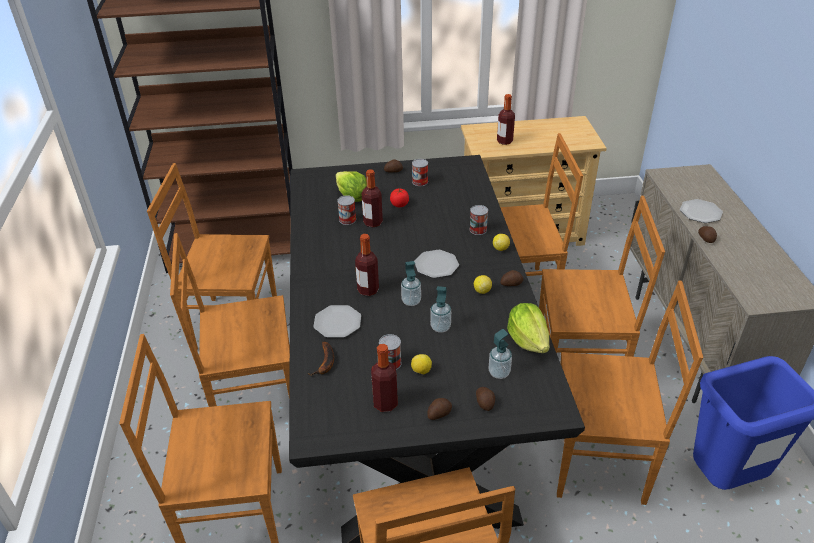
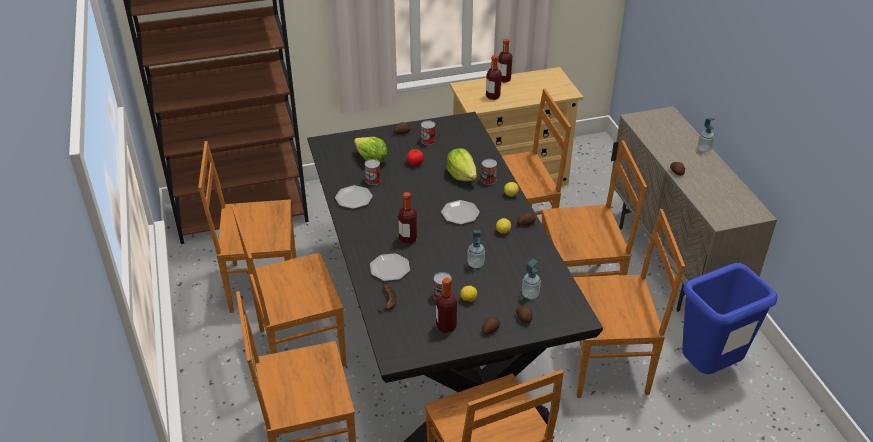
camera: 10 degrees left, 0 degrees up
(373, 222) = (396, 181): bottle -> bottle (504, 79)
(411, 301) = (446, 245): soap dispenser -> soap dispenser (704, 149)
(528, 340) = (548, 267): lettuce -> lettuce (461, 175)
(700, 213) = (669, 150): plate -> plate (353, 198)

